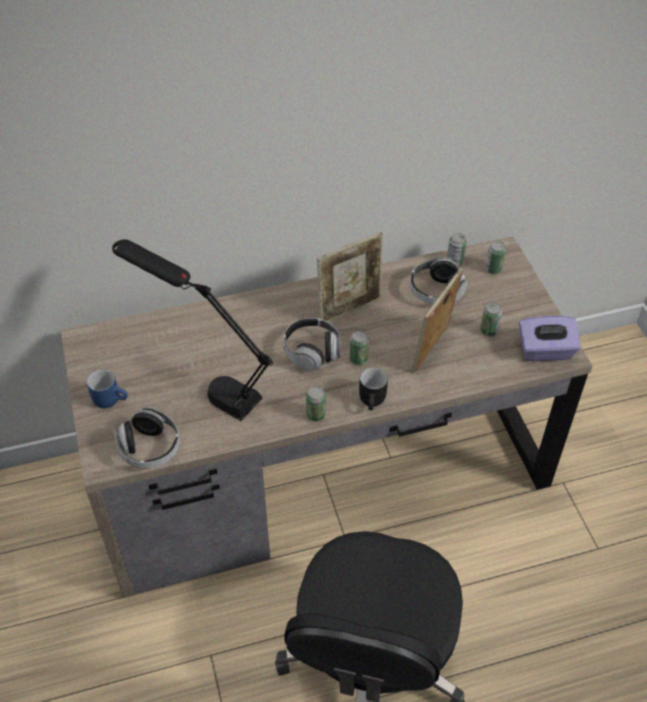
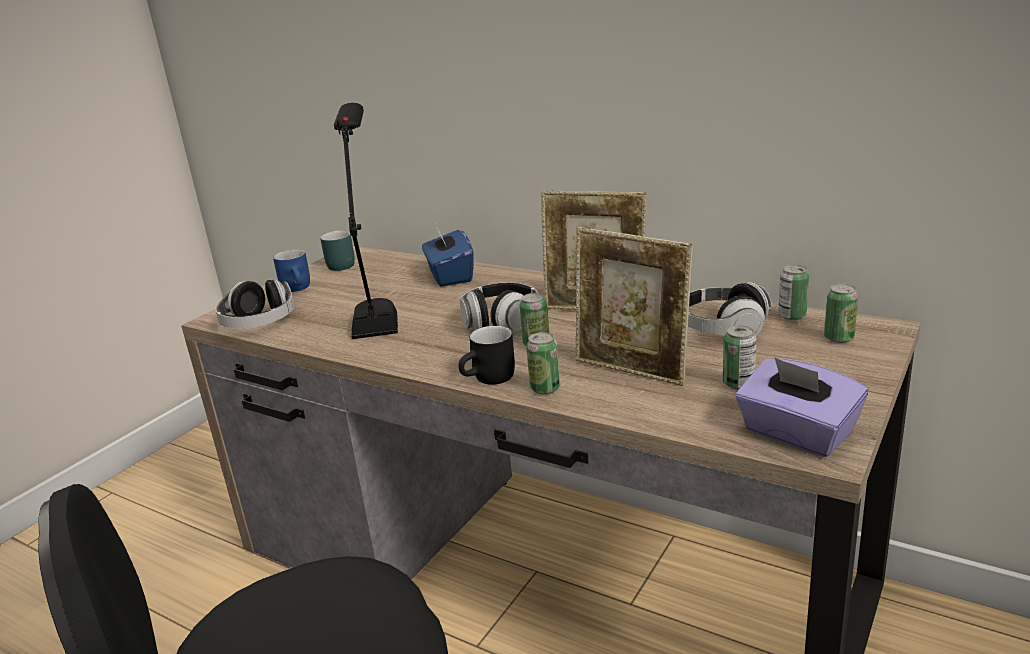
camera: 50 degrees right, 25 degrees down
(97, 357) = (339, 265): none -> turquoise mug
(208, 325) = (450, 276): none -> blue tissue box
(316, 415) = (417, 364): can -> can (545, 389)
(432, 350) = (632, 370): picture frame -> picture frame turned 135 degrees counterclockwise

